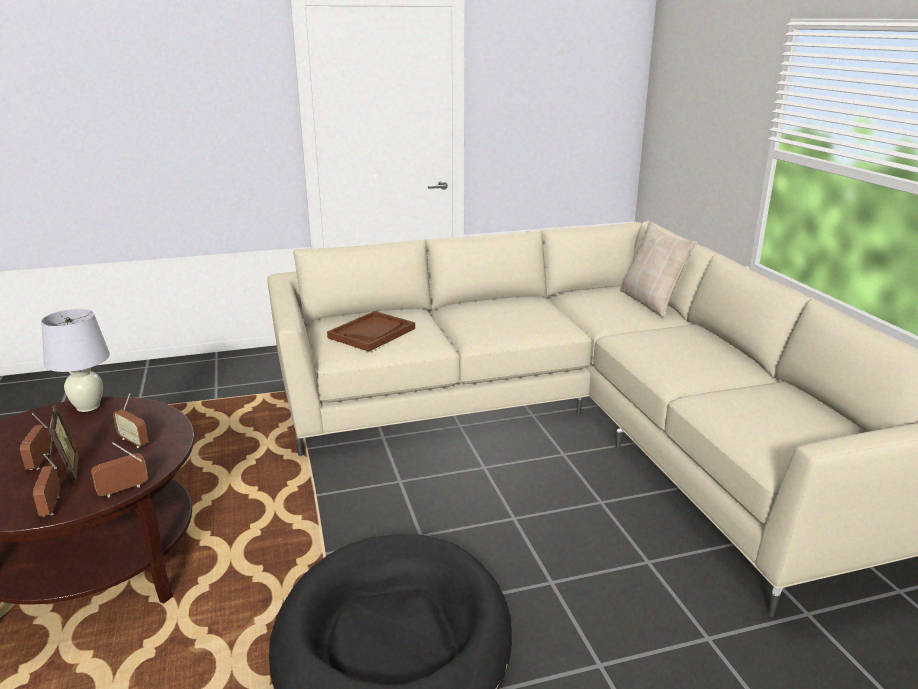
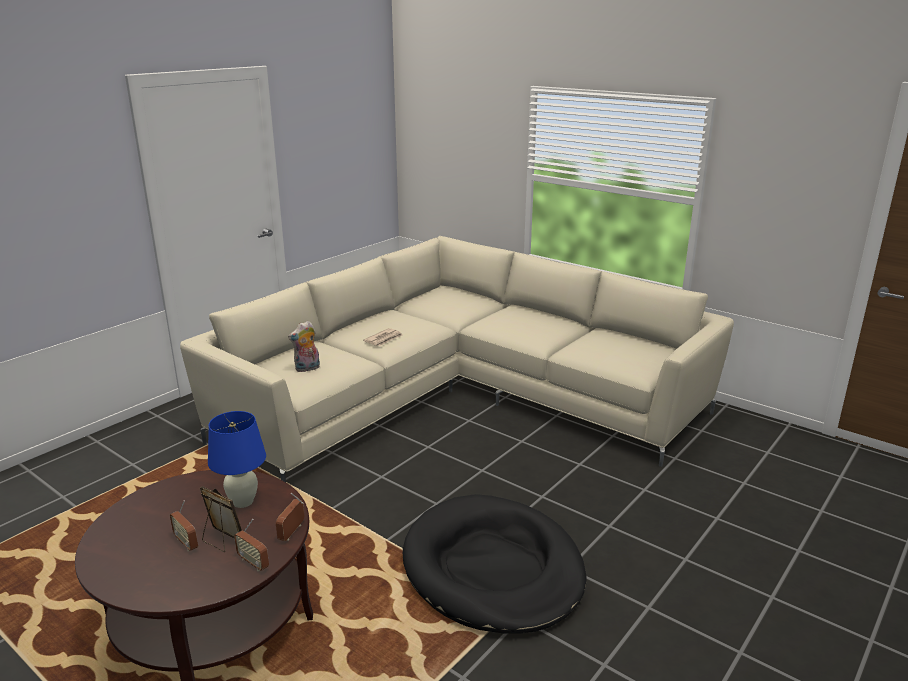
camera: 35 degrees left, 0 degrees up
(88, 407) = (155, 494): white table lamp -> none
(134, 441) = (242, 501): radio -> blue table lamp
(372, 333) = (307, 368): brown tray -> plush toy
(488, 324) = (384, 339): none -> newspaper
(651, 302) = (470, 296): beige pillow -> none

